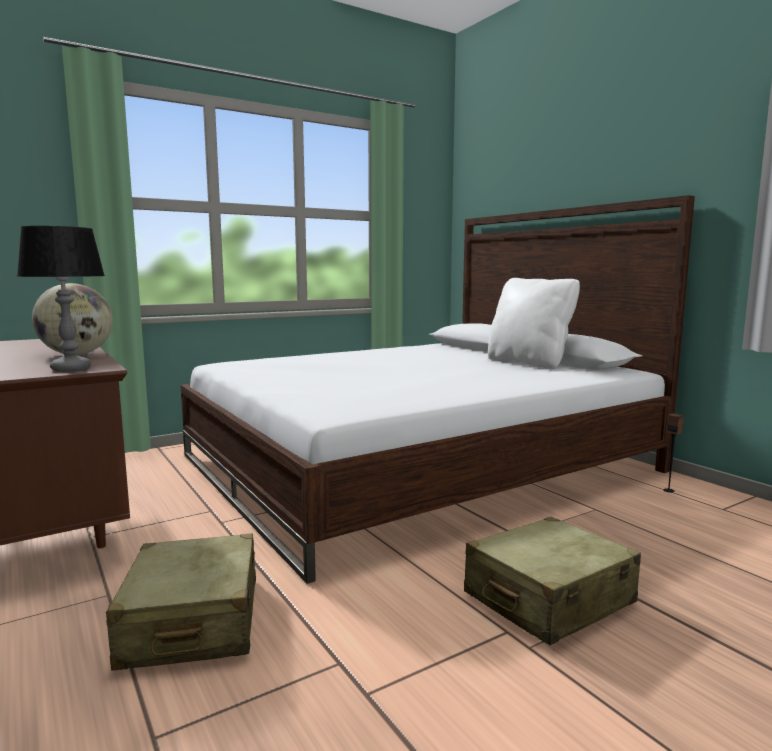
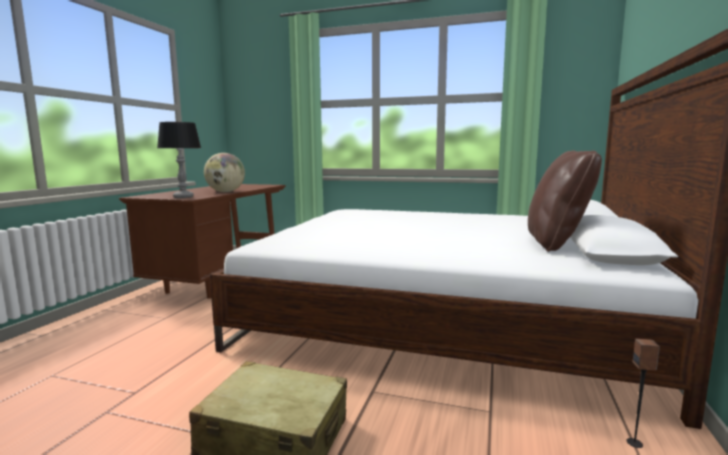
camera: 50 degrees right, 0 degrees up
(192, 622) = (152, 343): beige suitcase -> none
(529, 363) = (557, 243): white pillow -> brown pillow

